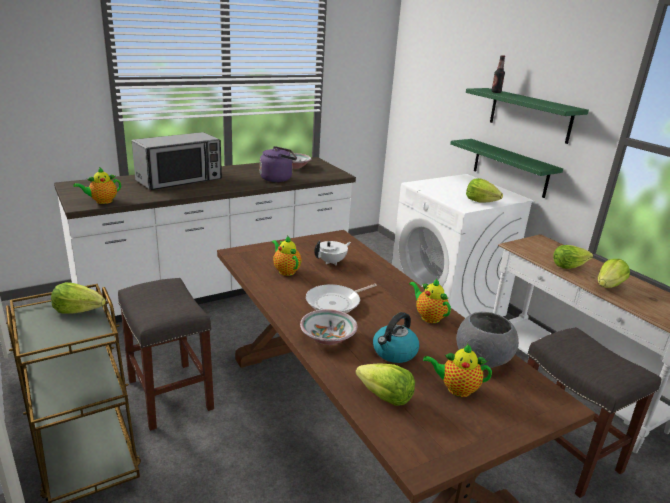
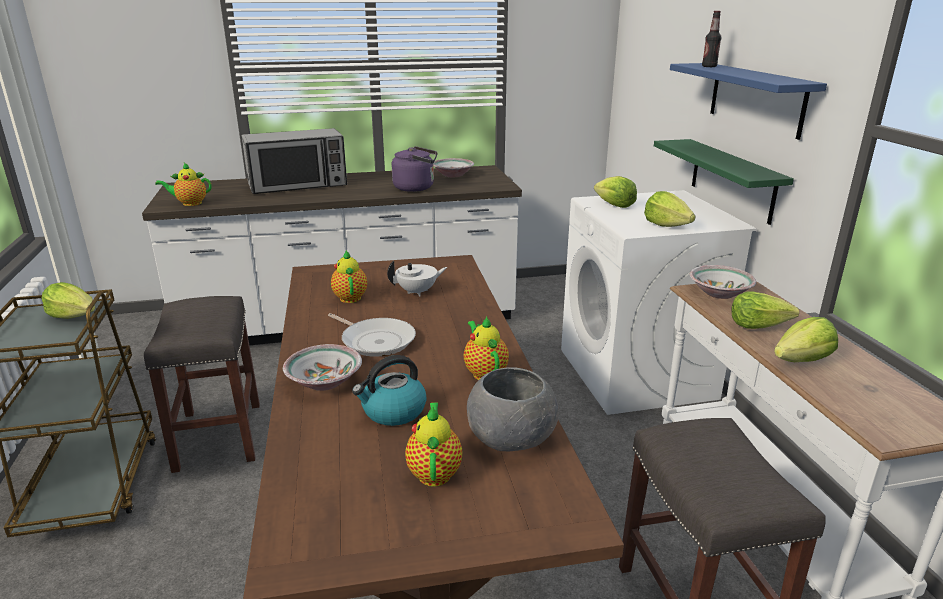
camera: 20 degrees right, 0 degrees up
(336, 303) = (376, 341): frying pan -> frying pan turned 120 degrees counterclockwise
(385, 397) = (326, 465): lettuce -> lettuce (614, 205)
(456, 389) = (434, 471): teapot -> teapot turned 60 degrees clockwise
(530, 115) = (756, 98): green shelf -> blue shelf
(531, 246) = (720, 293): none -> bowl

